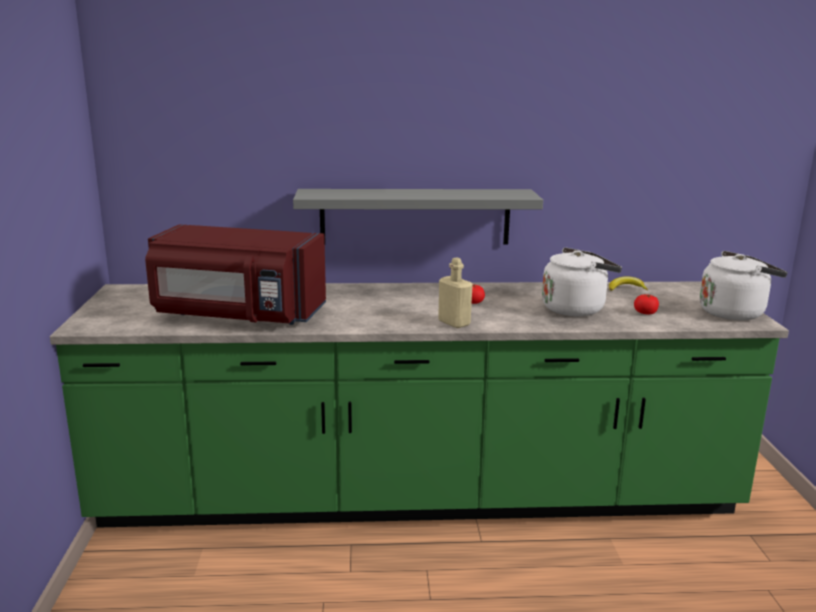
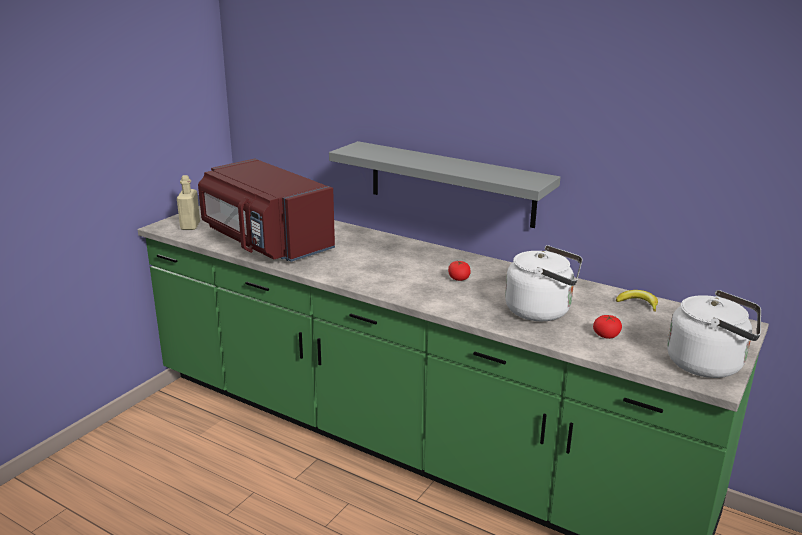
camera: 35 degrees right, 5 degrees up
(454, 323) = (407, 294): beige bottle -> beige bottle (190, 226)

